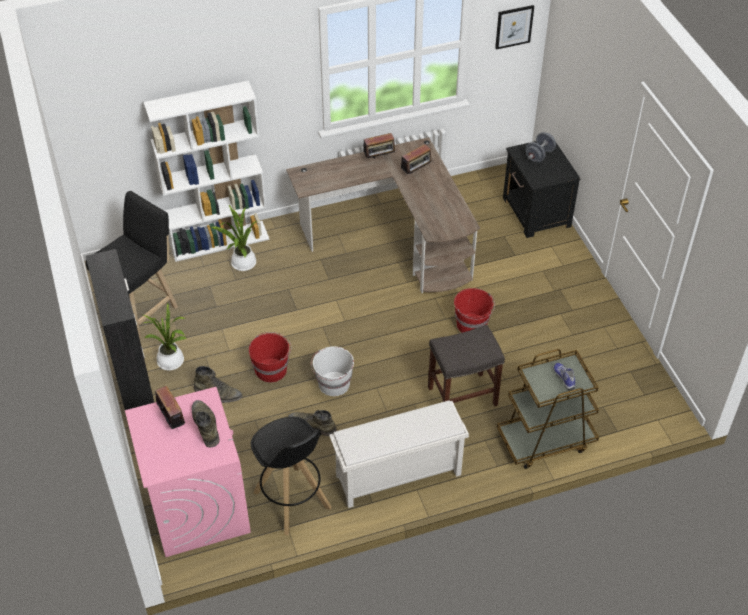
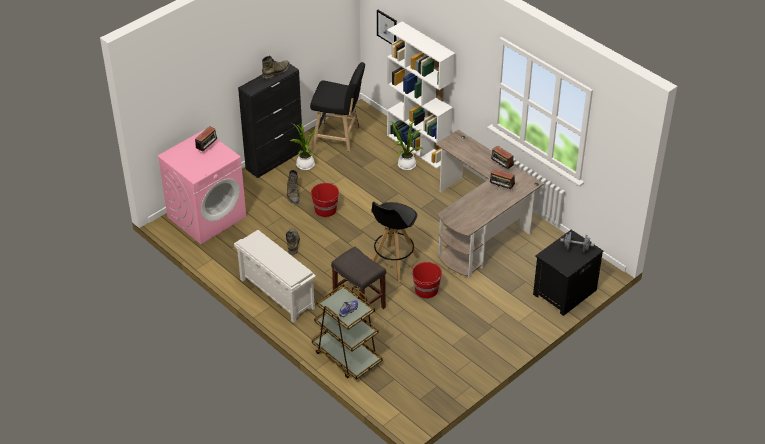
camera: 65 degrees right, 5 degrees down
(205, 425) = (210, 162): green boot -> green boot (276, 72)
(292, 500) = (232, 254): black stool -> black stool (393, 263)
(333, 384) = (331, 241): white bucket -> none
(514, 26) = (618, 151): picture -> picture (387, 27)

